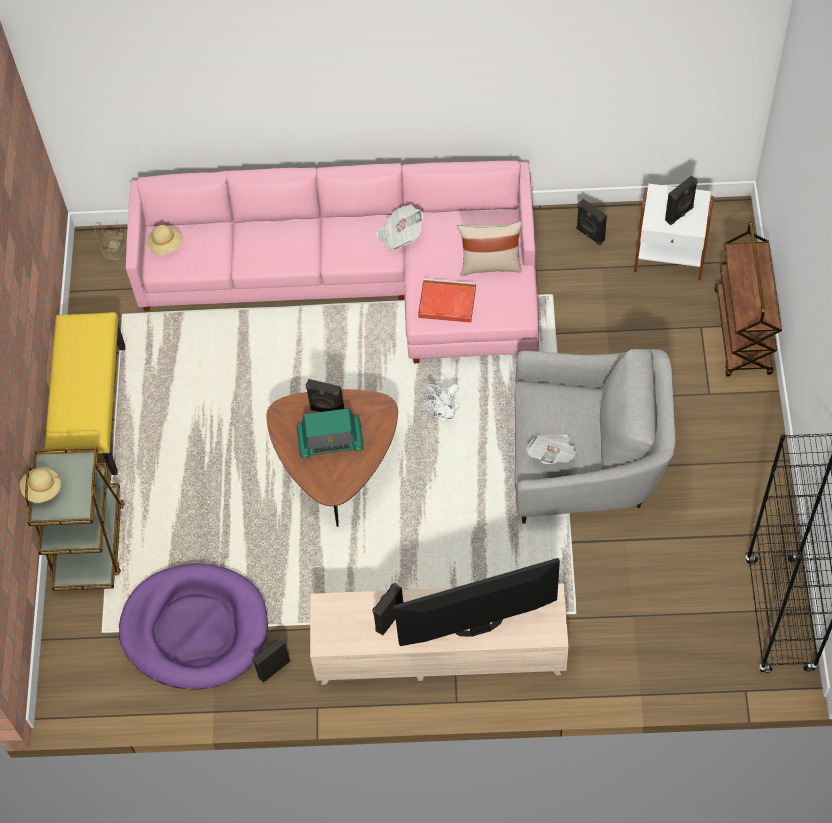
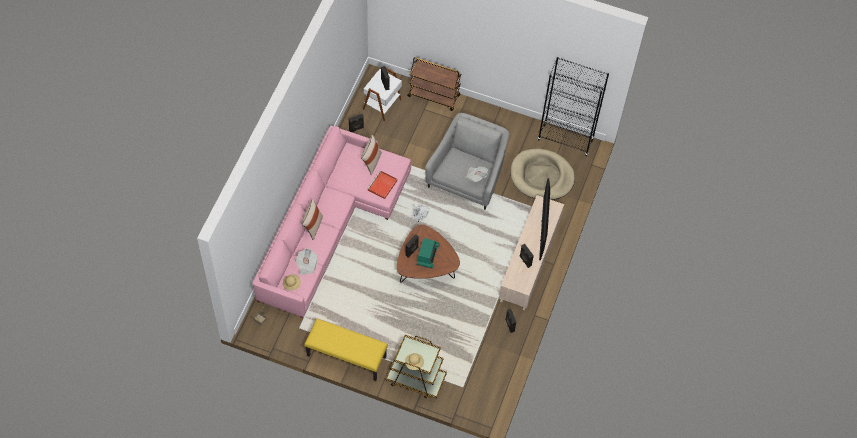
camera: 75 degrees left, 0 degrees up
(195, 629) = (477, 349): purple dog bed -> none
(302, 228) = (312, 226): none -> beige pillow
(400, 235) = (337, 190): newspaper -> newspaper (306, 265)
(660, 601) = (542, 176): none -> beige dog bed

